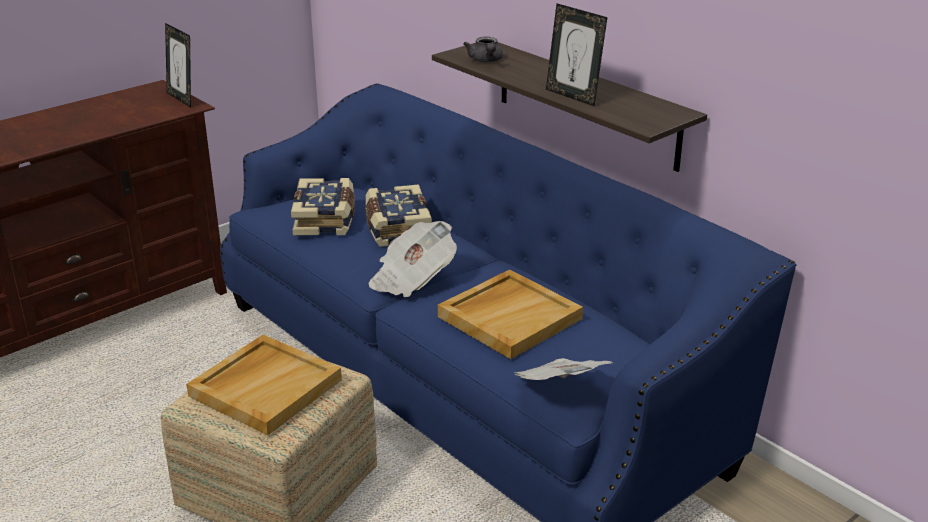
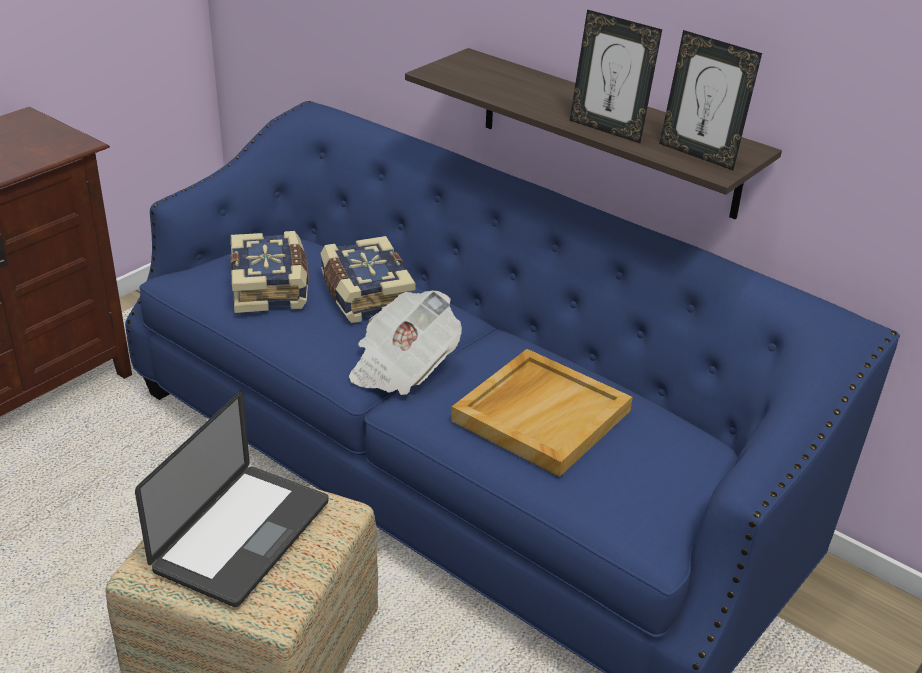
camera: 10 degrees left, 5 degrees up
(182, 99) = (63, 134): picture frame -> picture frame (699, 154)
(265, 387) = (242, 536): beige tray -> laptop
(486, 61) = (478, 80): grey teapot -> none
(560, 390) = (634, 517): newspaper -> none

